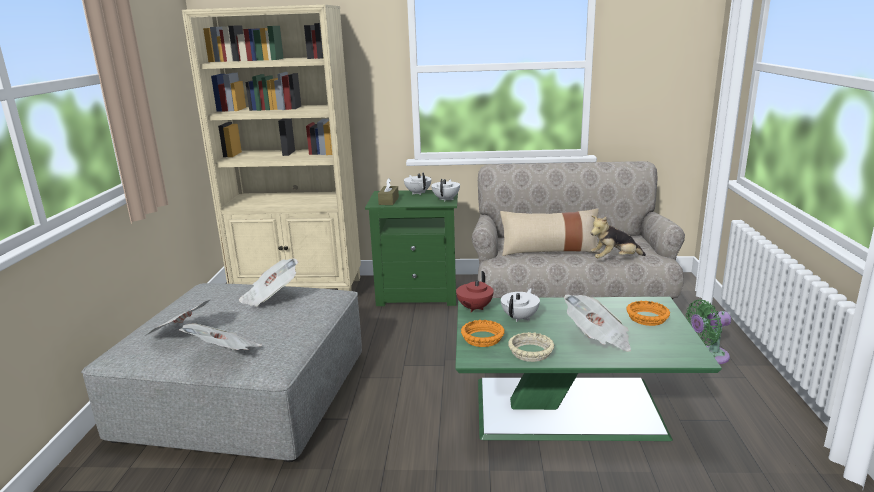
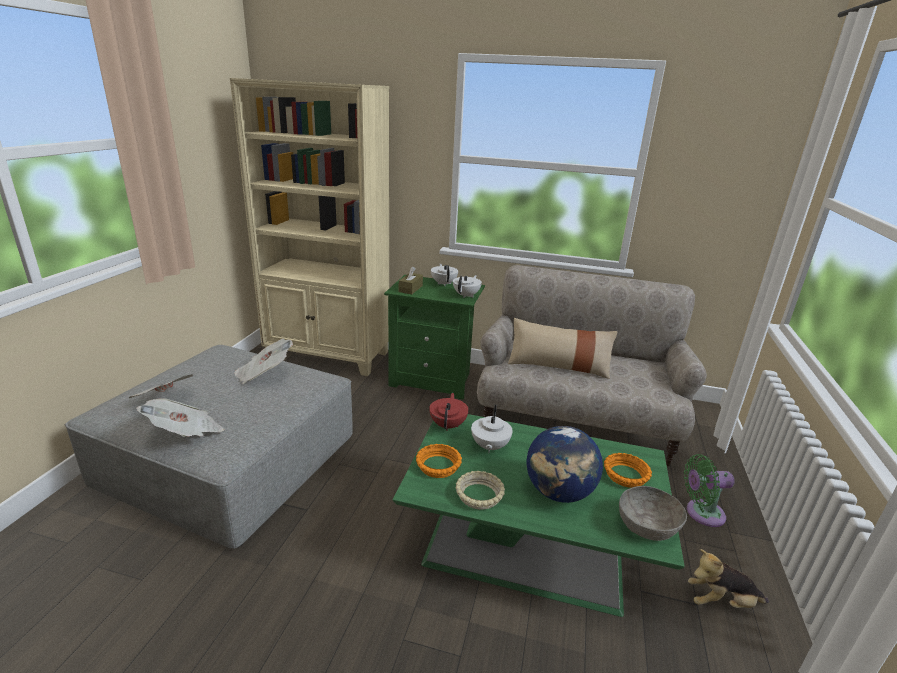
camera: 10 degrees right, 5 degrees up
(474, 308) = (448, 425): red teapot -> red teapot turned 150 degrees clockwise
(520, 318) = (489, 447): white teapot -> white teapot turned 150 degrees clockwise
(598, 338) = (559, 492): newspaper -> globe
(614, 259) = (622, 389): plush toy -> plush toy (721, 602)
(680, 347) = (647, 526): none -> grey bowl

